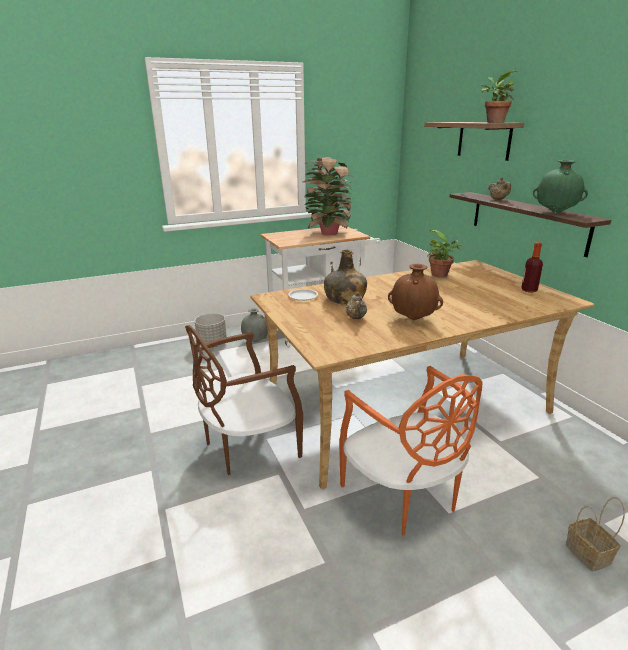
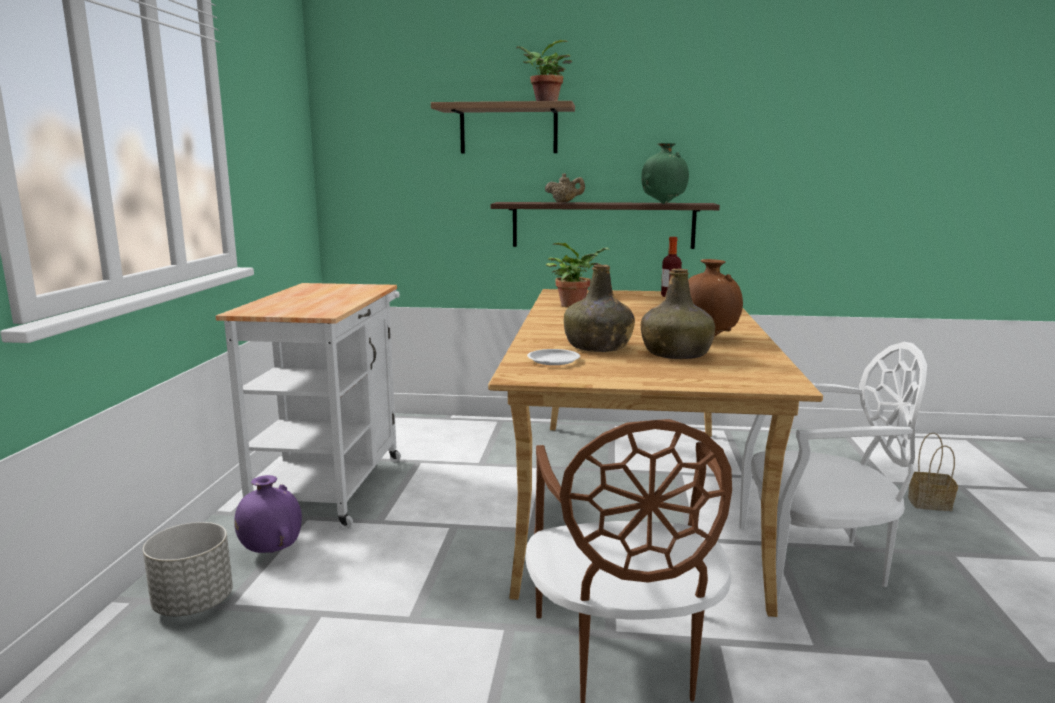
camera: 60 degrees left, 10 degrees down
(255, 341) = (271, 551): grey vase -> purple vase
(328, 233) = (326, 292): potted plant -> none
(356, 318) = (676, 354): beige teapot -> green bottle
(403, 496) = (814, 561): orange chair -> white chair

